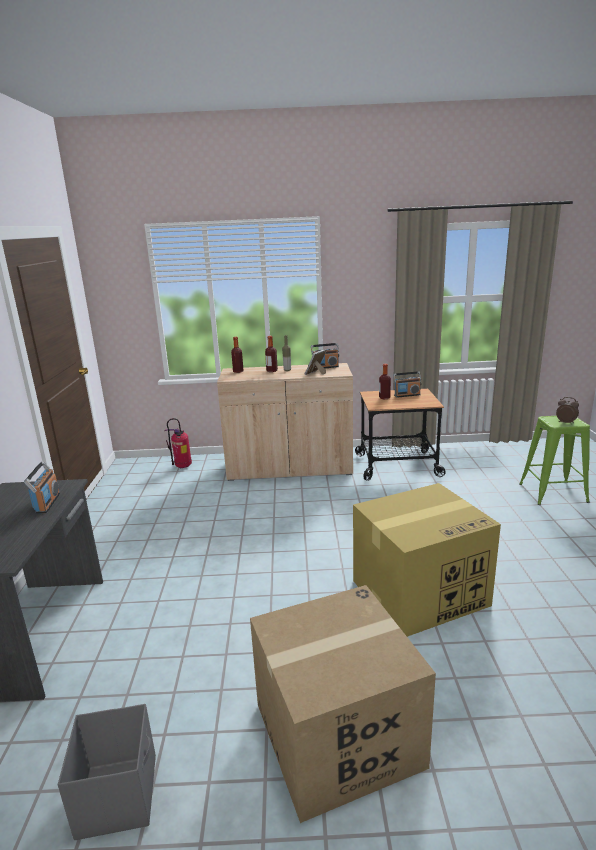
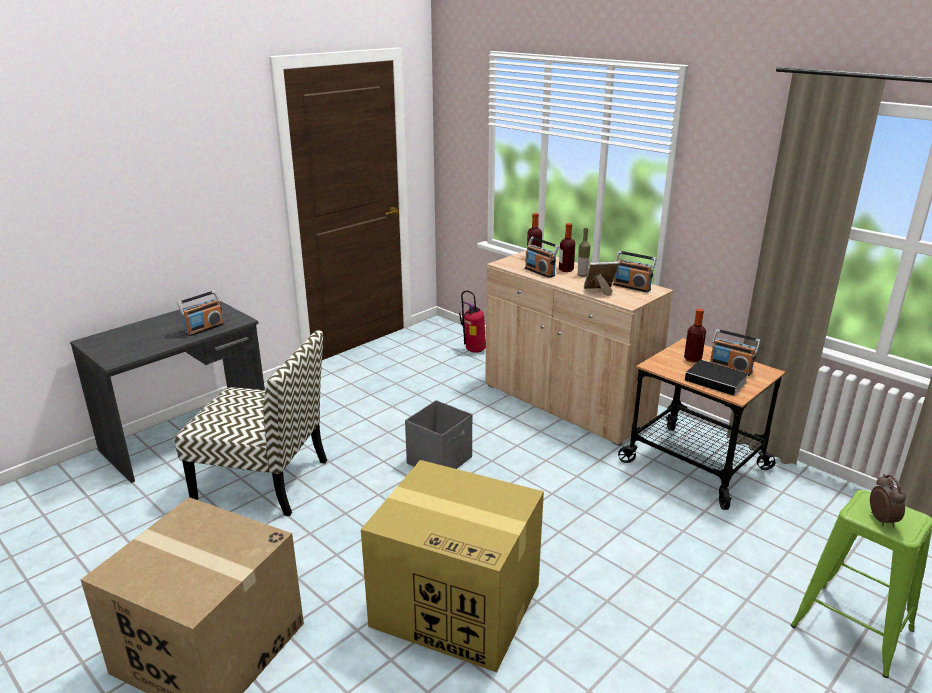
camera: 45 degrees right, 5 degrees up
(118, 794) = (77, 569): grey storage box -> grey storage box (440, 460)
(172, 616) = (264, 480): none -> chair
(260, 376) = (540, 272): none -> radio
(414, 402) = (717, 381): none -> book

